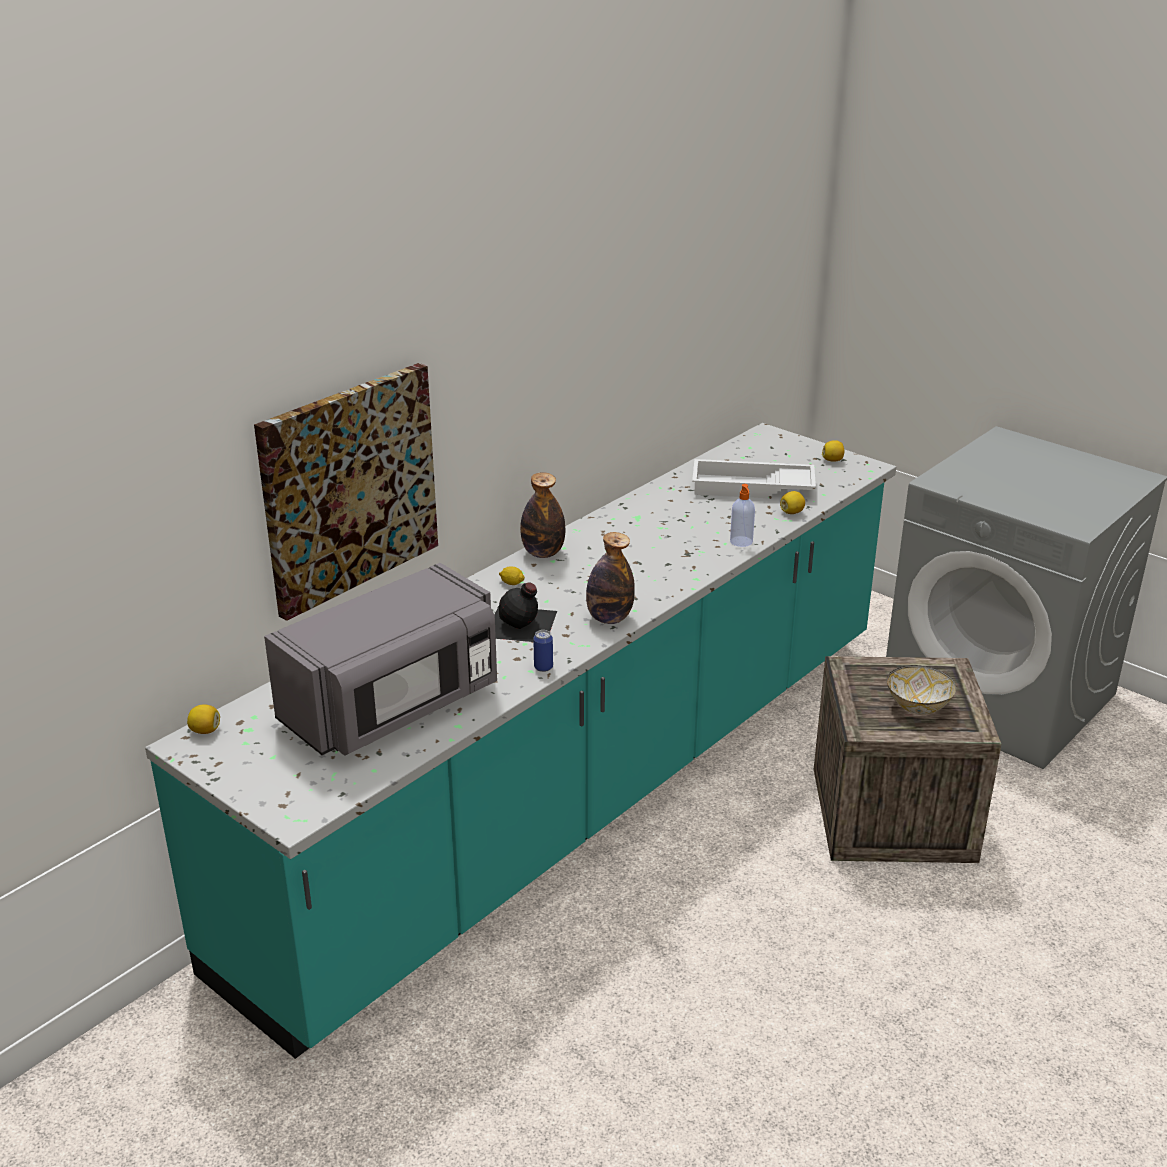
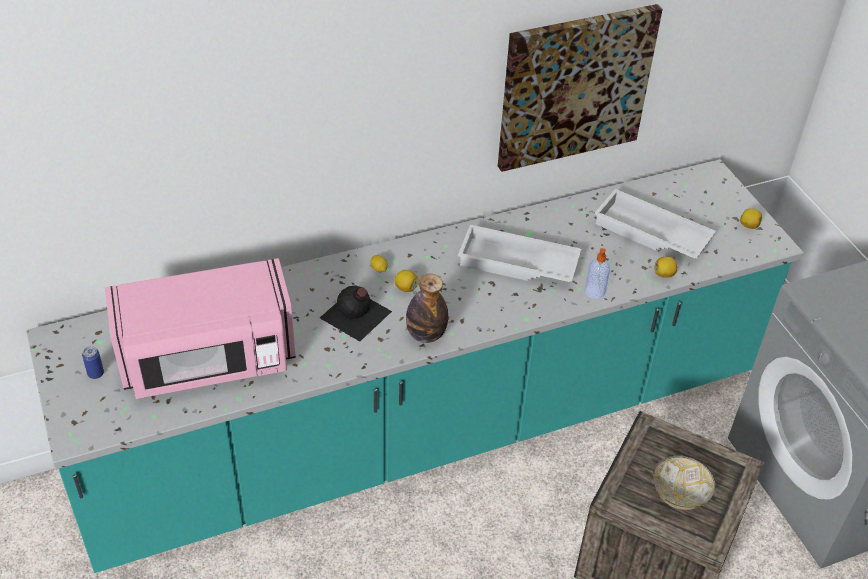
camera: 25 degrees right, 15 degrees up
(205, 730) = (71, 331): lemon -> lemon (406, 288)
(348, 487) = (229, 173): picture -> picture (574, 87)
(393, 706) = (208, 360): grey microwave -> pink microwave
(543, 553) = (425, 245): bottle -> none
(543, 667) = (340, 365): can -> can (96, 373)
(648, 542) = (516, 264): none -> white tray

